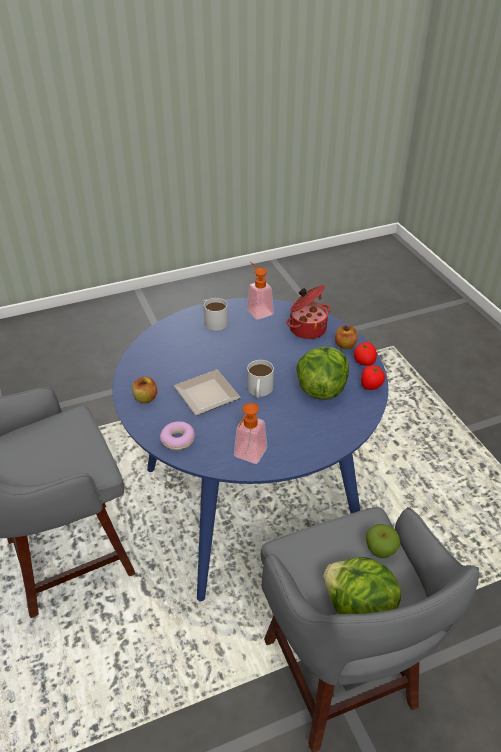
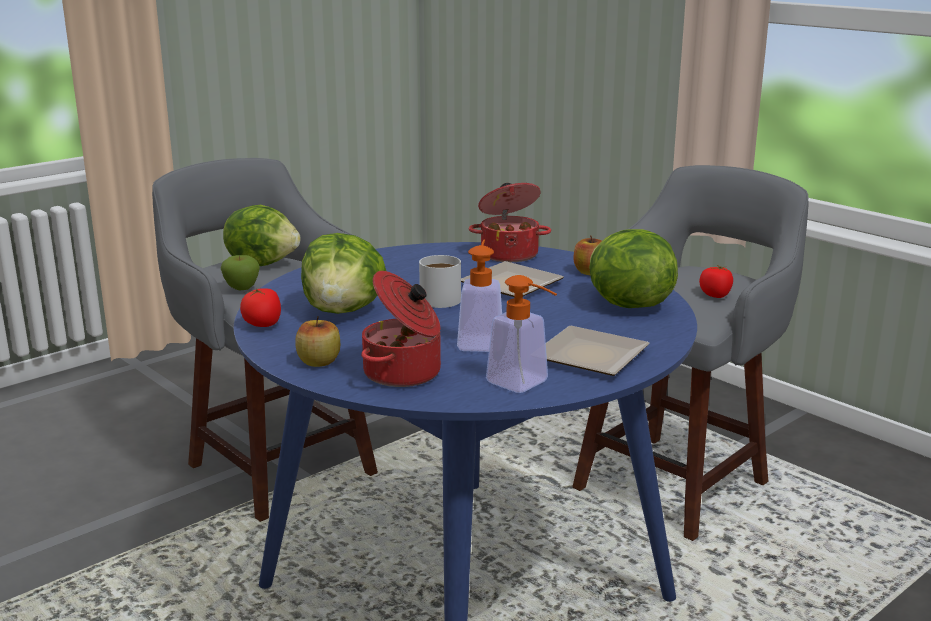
camera: 160 degrees right, 20 degrees down
(158, 357) = (627, 305): none -> lettuce
(178, 440) = (509, 254): donut -> cooking pot
(213, 321) = (594, 356): white mug -> plate
(248, 456) = (414, 255): soap dispenser -> soap dispenser (481, 341)
(364, 362) = (278, 347): tomato -> tomato (715, 295)

